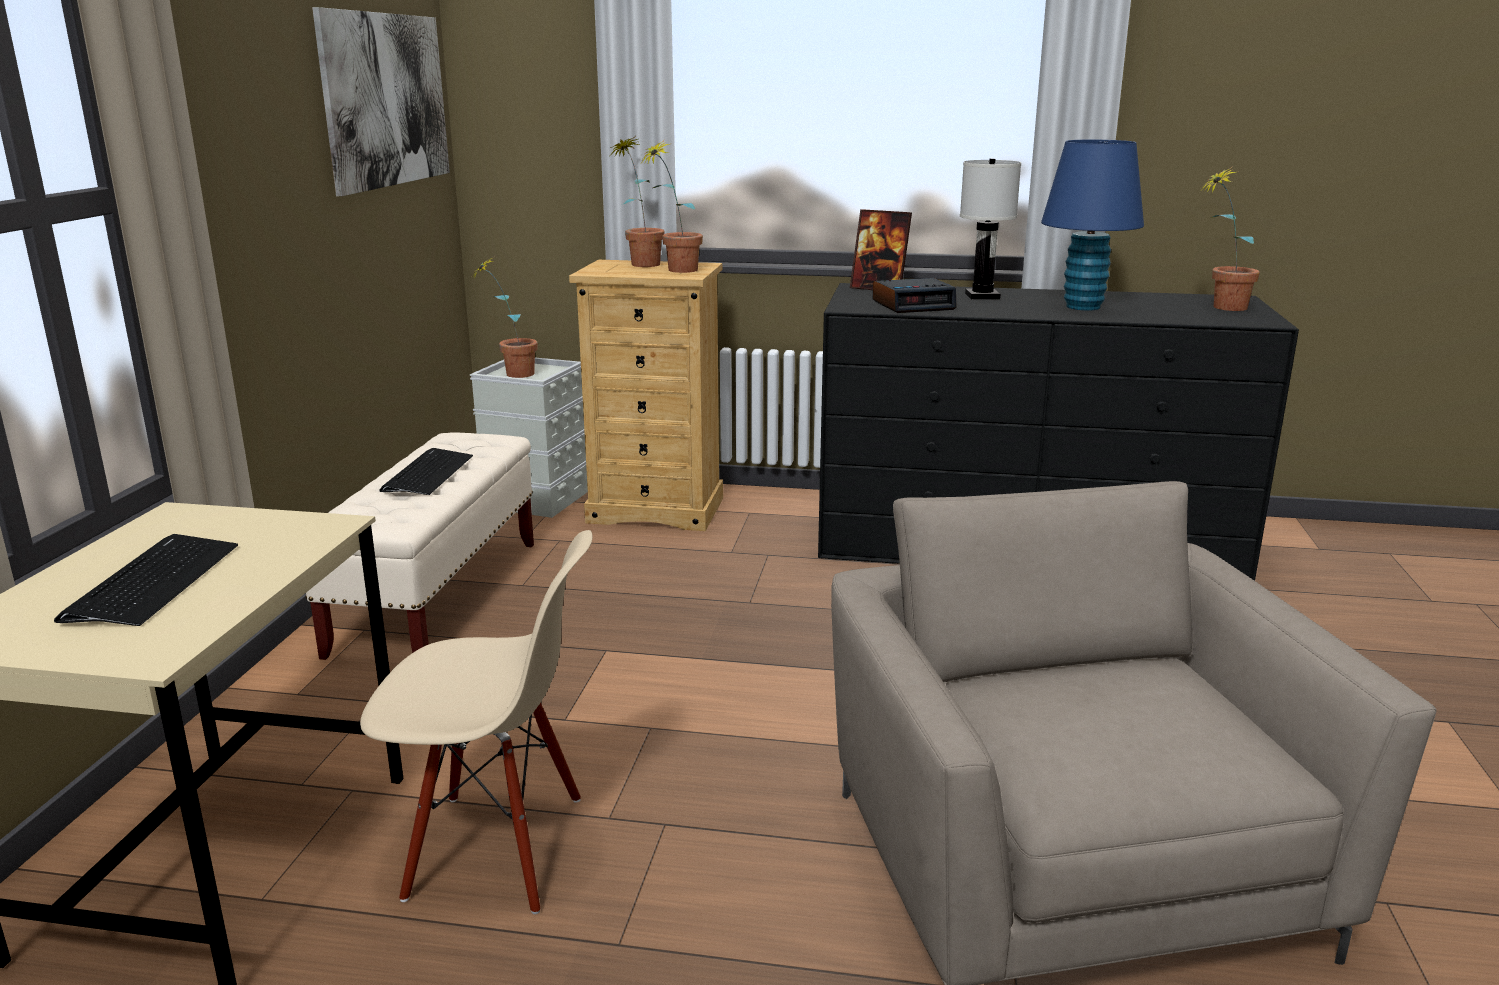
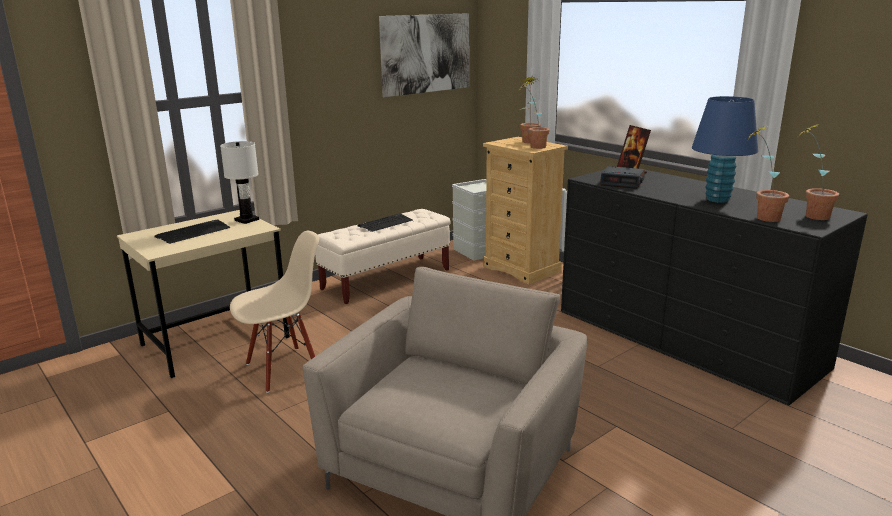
camera: 40 degrees right, 0 degrees up
(496, 849) = (284, 369): beige chair -> beige chair turned 75 degrees counterclockwise
(511, 374) = (471, 187): potted plant -> potted plant (760, 217)
(982, 296) = (676, 184): white table lamp -> white table lamp (246, 220)

